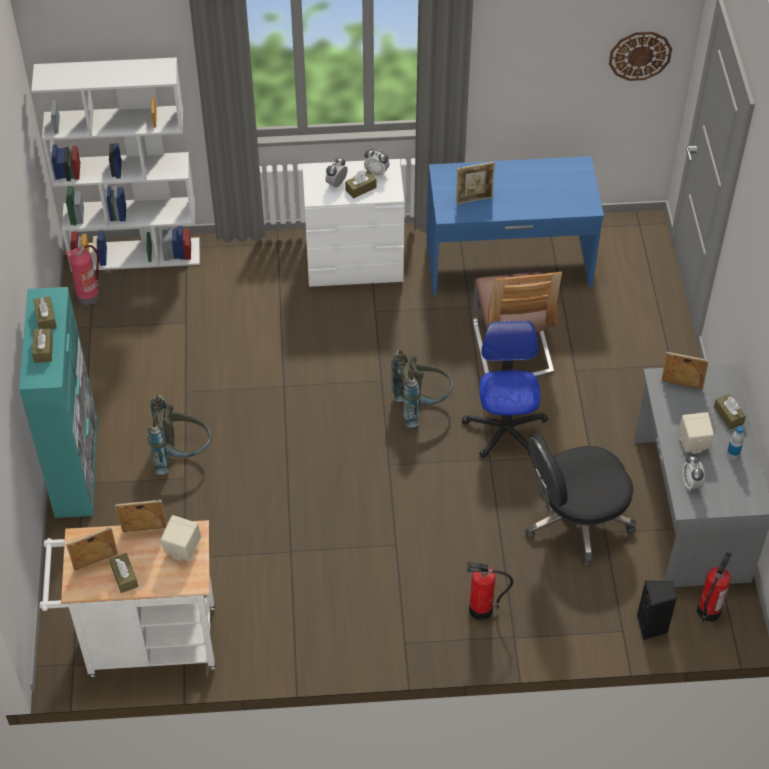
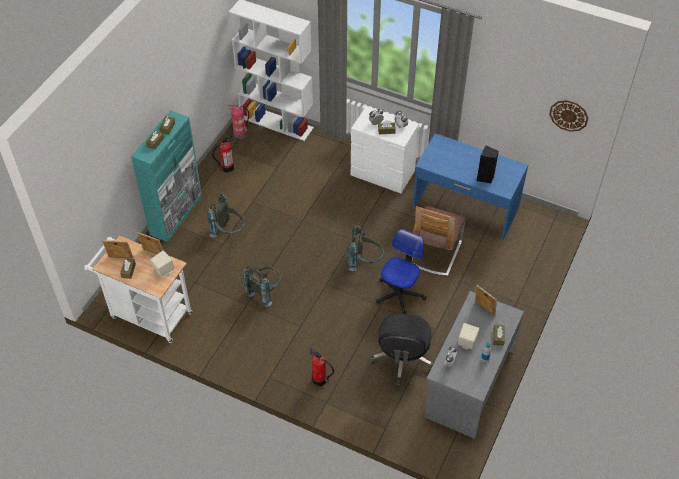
camera: 30 degrees right, 0 degrees up
(304, 519) = (265, 291): none -> grey backpack
(474, 199) = (445, 161): picture frame -> none
(575, 521) = (402, 359): black office chair -> black office chair turned 90 degrees counterclockwise
(652, 627) = (402, 434): black speaker -> black speaker (485, 178)
(708, 611) = (439, 441): fire extinguisher -> fire extinguisher (227, 168)

